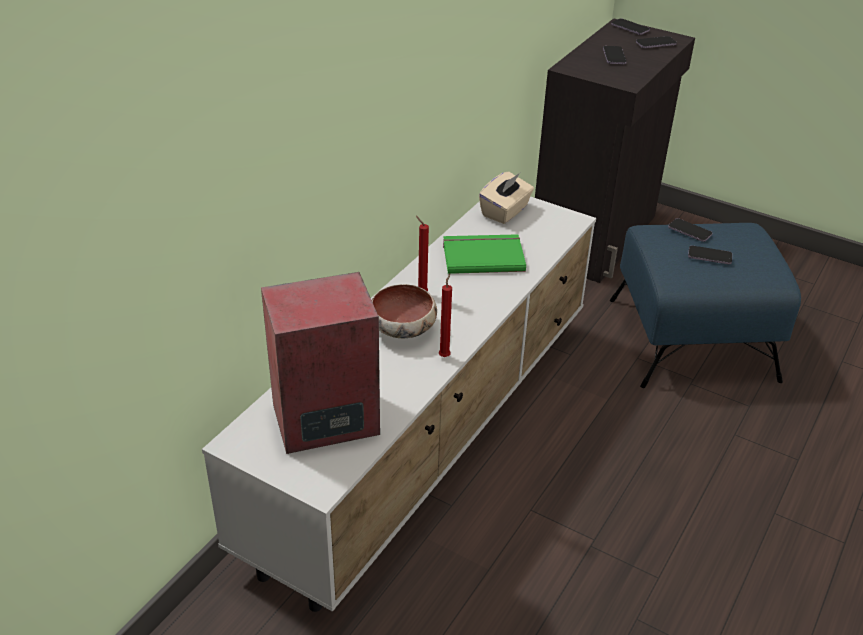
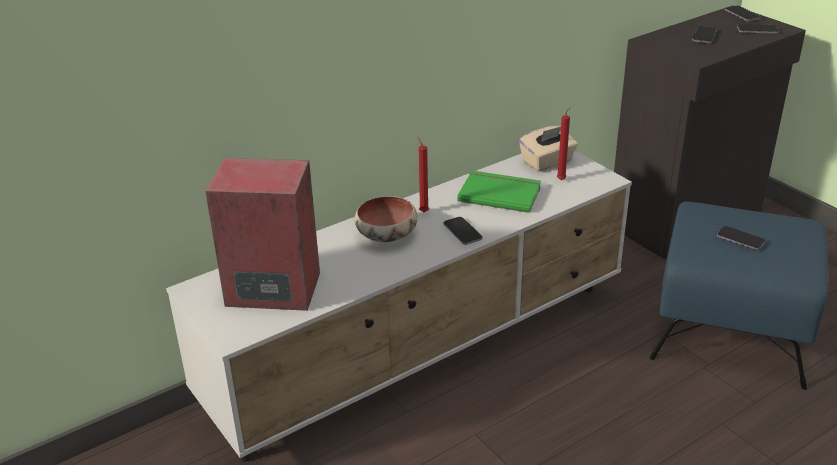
camera: 25 degrees right, 5 degrees down
(445, 355) = (406, 263): red candle -> red candle (562, 179)
(689, 231) = (735, 214): phone -> phone (462, 232)

